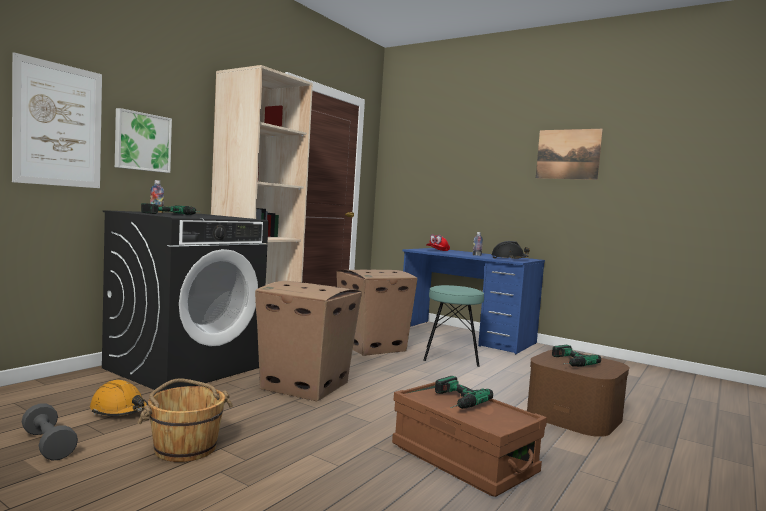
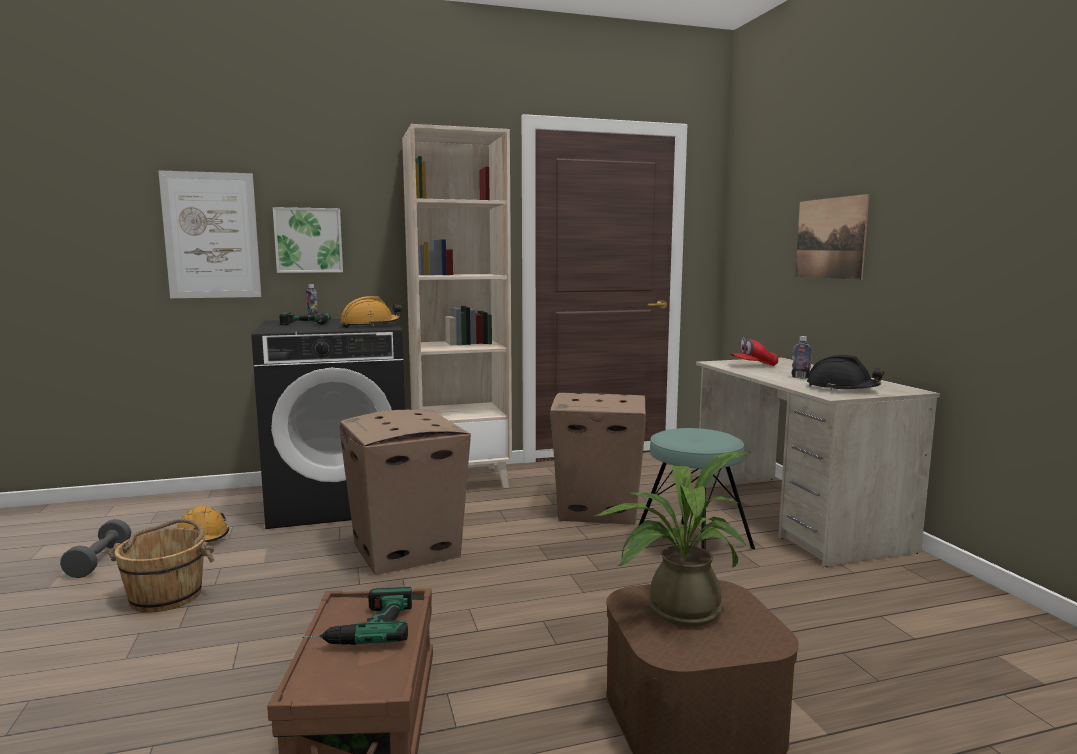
camera: 40 degrees right, 5 degrees up
(232, 217) = (370, 326): none -> orange hard hat
(466, 336) = (794, 516): blue desk -> beige desk
(566, 361) = (674, 610): power drill -> potted plant
(568, 154) = (989, 173): picture -> picture (830, 238)

